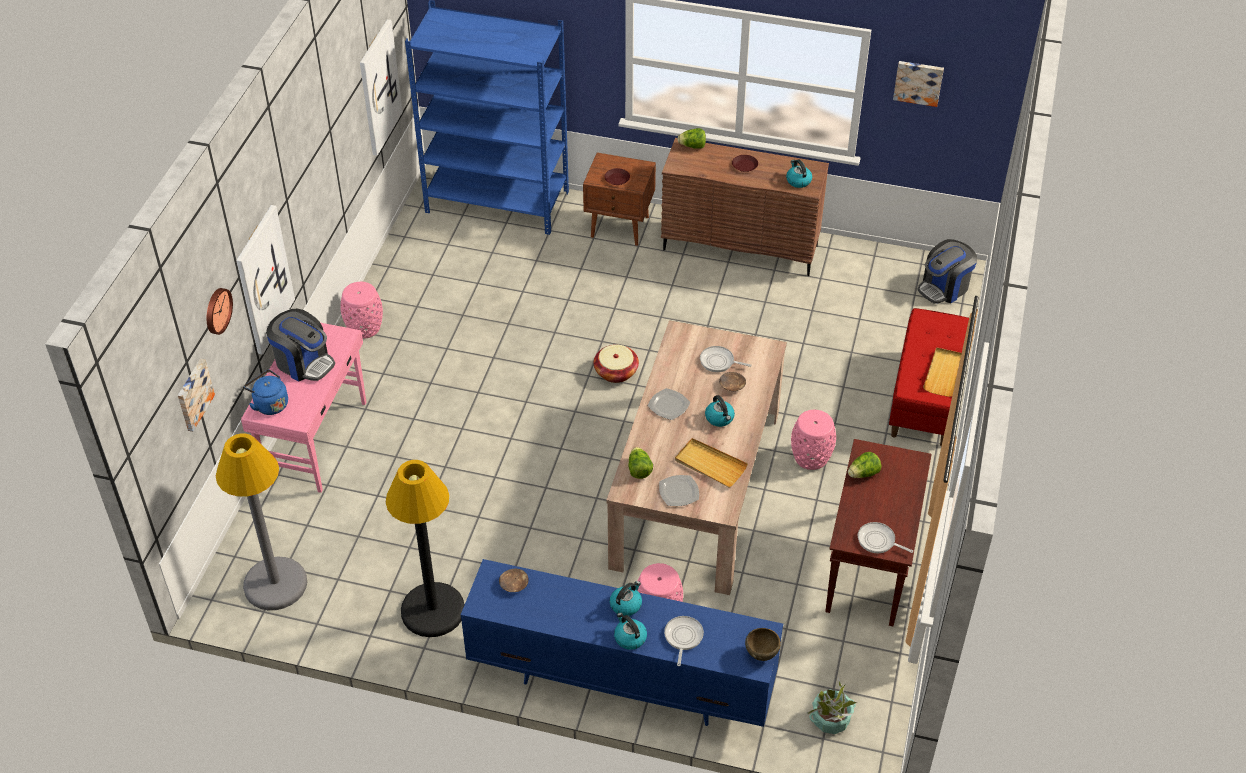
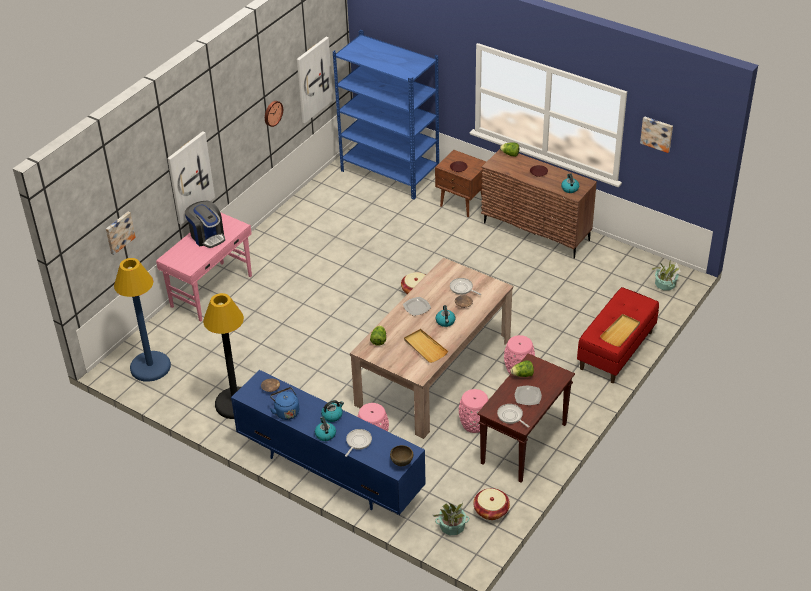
camera: 20 degrees right, 5 degrees down
(217, 310) = (146, 185): wall clock -> wall clock (272, 113)
(269, 404) = (176, 255): blue kettle -> blue kettle (286, 412)
(275, 584) = (150, 367): grey floor lamp -> blue floor lamp
(364, 328) = (271, 232): pink stool -> pink stool (474, 424)
(678, 492) = (397, 358): plate -> plate (527, 396)
(872, 679) = (491, 510): none -> basket
(944, 288) = (665, 284): coffee machine -> potted plant

